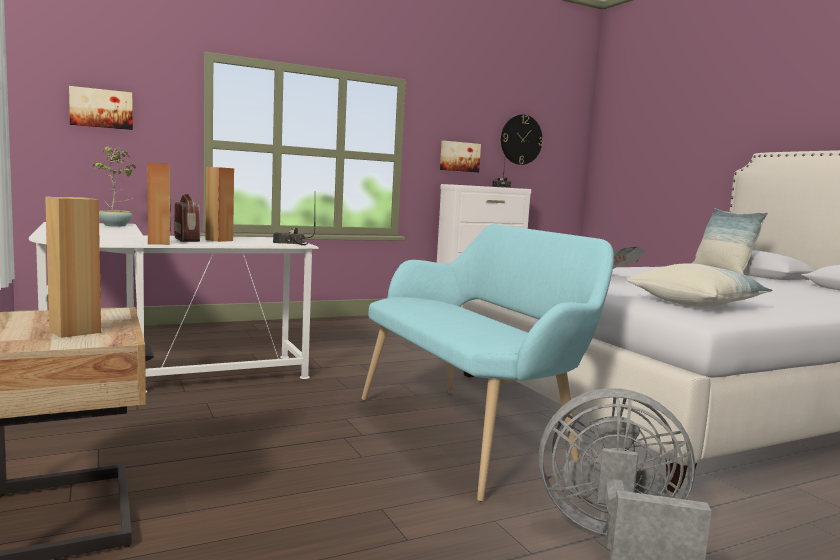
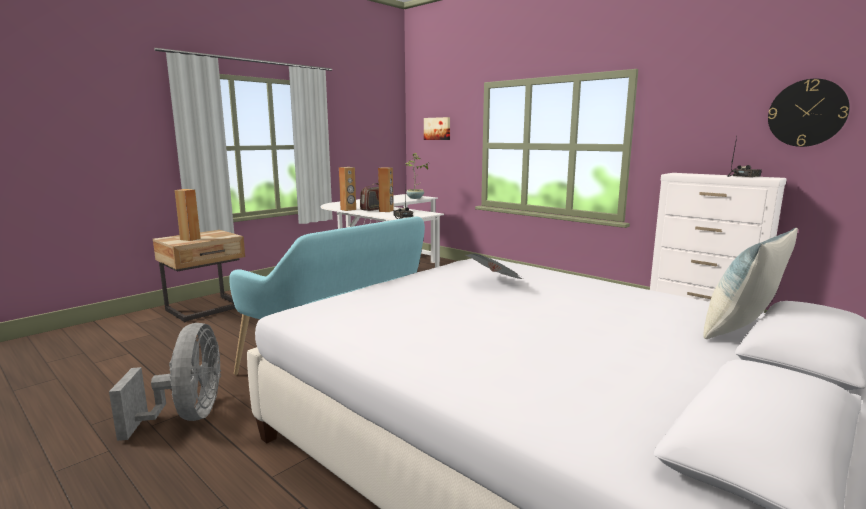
camera: 70 degrees right, 5 degrees up
(459, 156) = (702, 141): picture -> none
(695, 303) = (370, 311): pillow -> none

